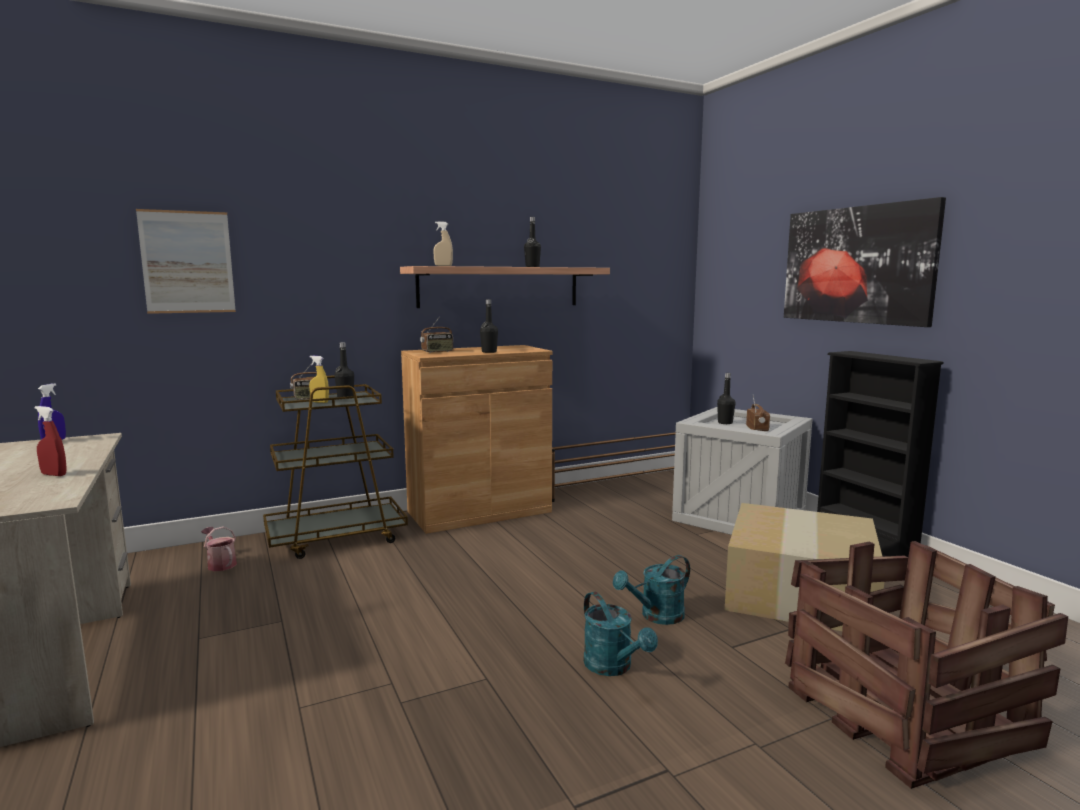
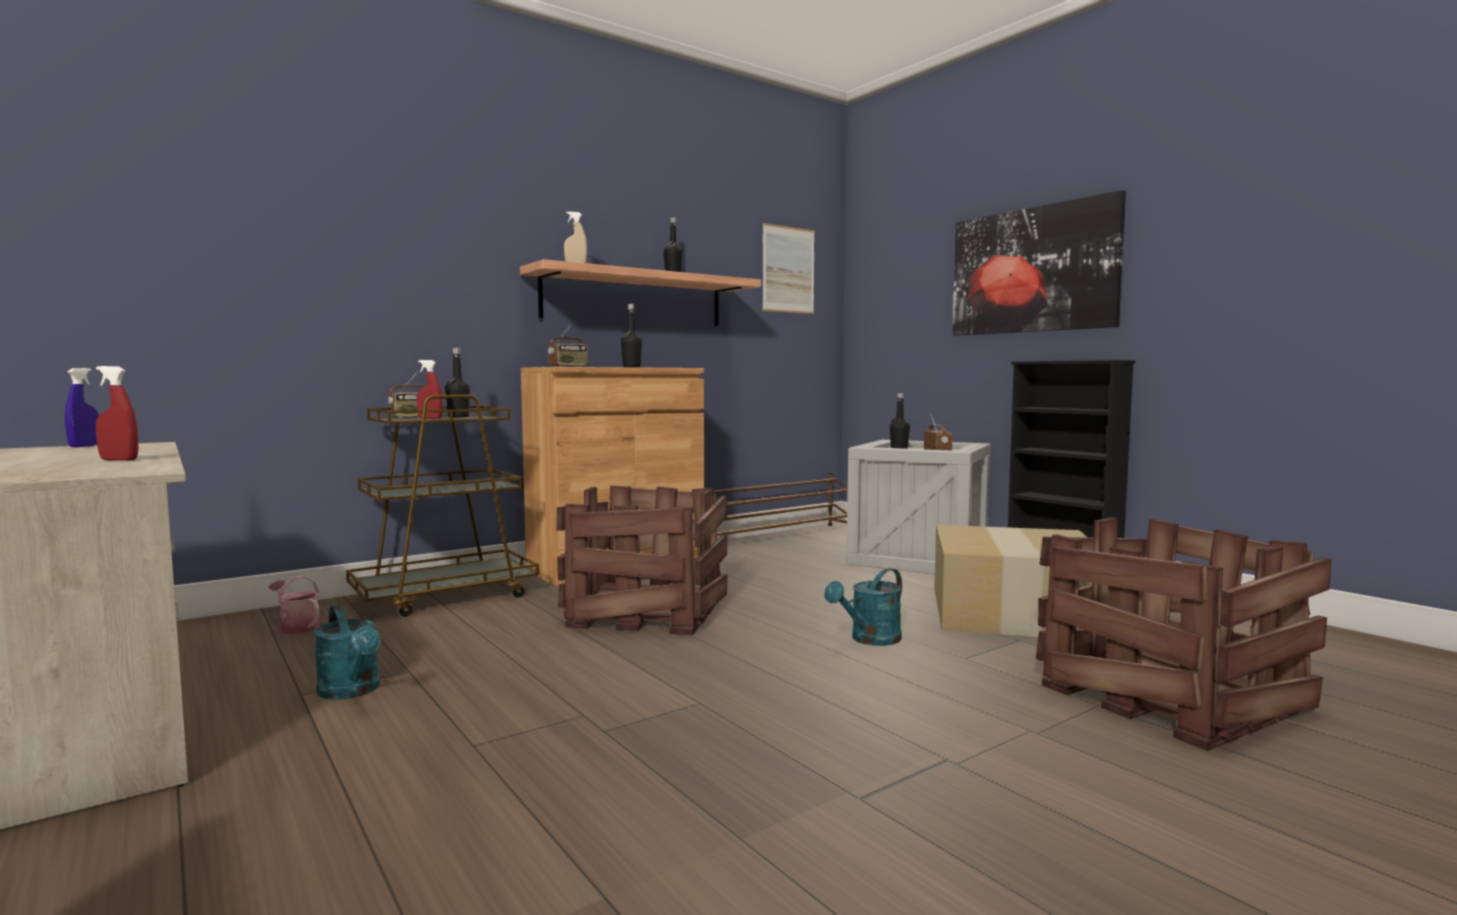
camera: 10 degrees left, 5 degrees down
(187, 262) = (256, 240): picture -> picture (788, 270)
(319, 402) = (430, 418): yellow spray bottle -> red spray bottle
(487, 567) = (650, 611): none -> crate
(613, 667) = (843, 683): turquoise watering can -> turquoise watering can (352, 691)

